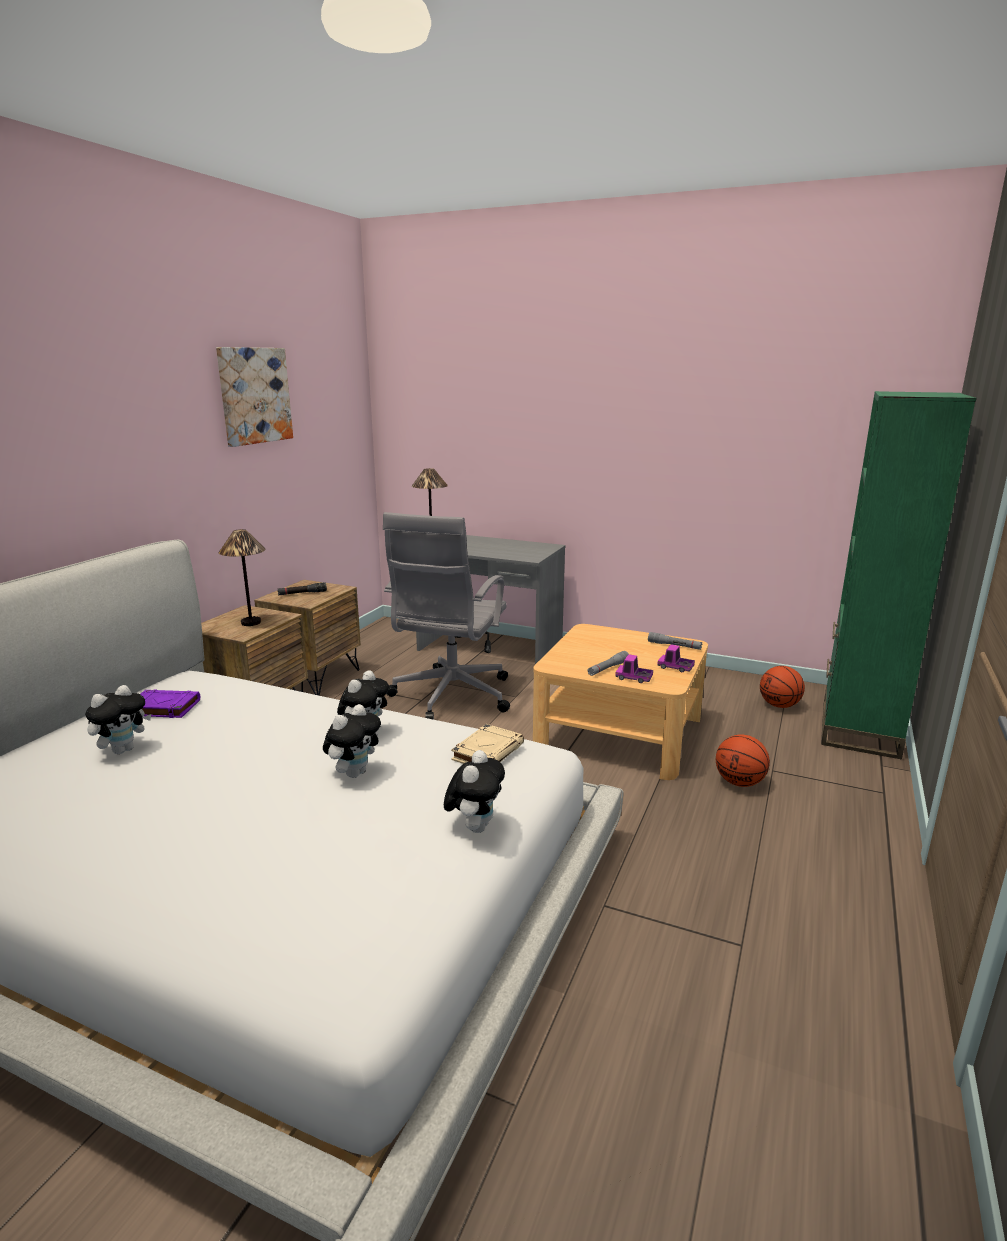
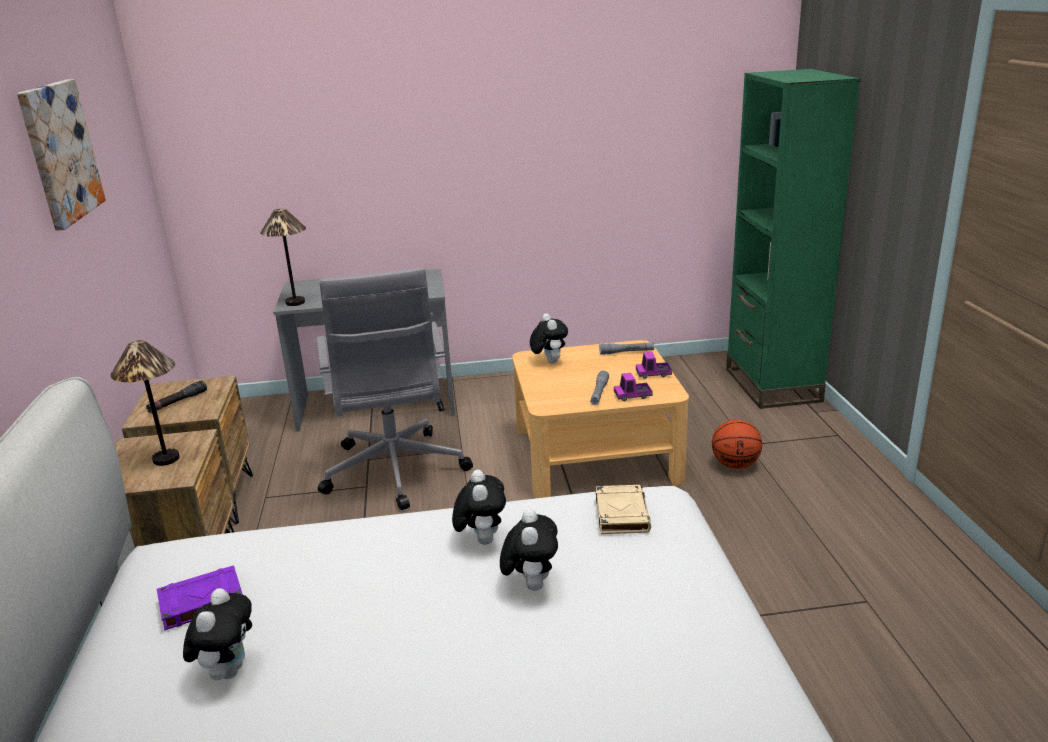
camera: 30 degrees left, 5 degrees up
(475, 826) = (700, 587): plush toy -> plush toy (549, 361)
(779, 705) = (696, 383): basketball -> none

